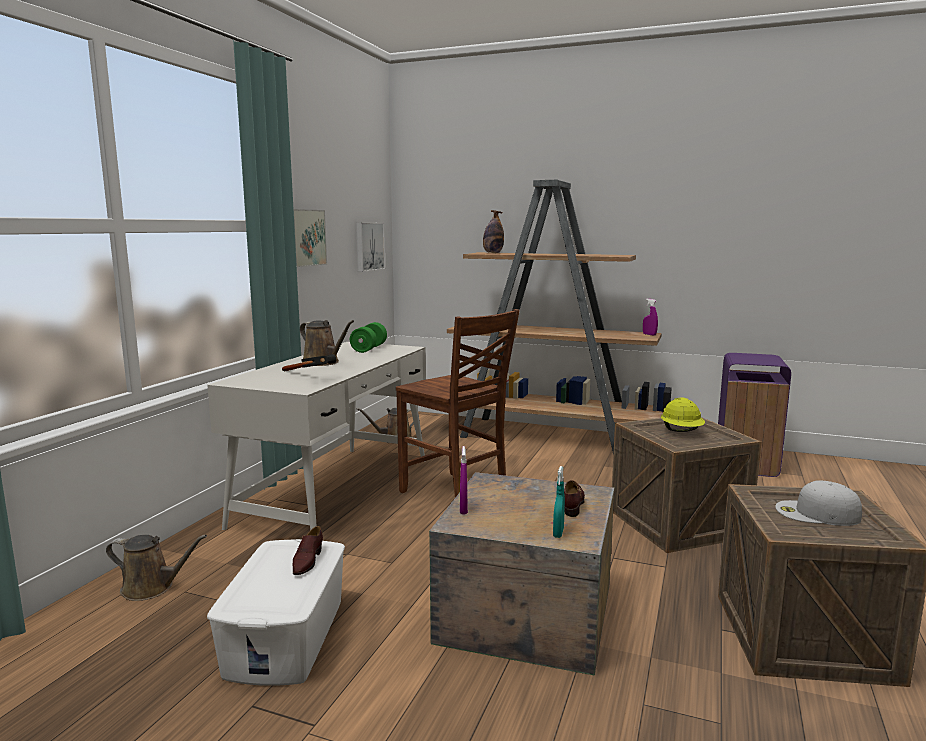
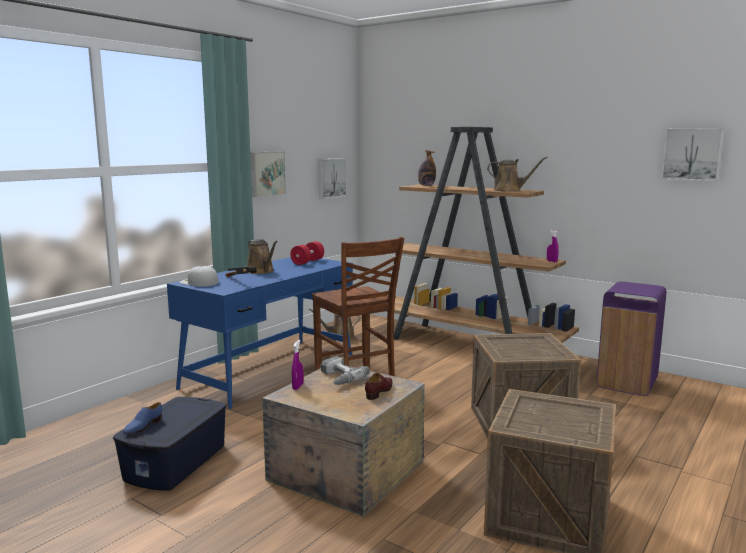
camera: 15 degrees right, 0 degrees up
(152, 588) = (111, 421): brown watering can -> brown watering can (510, 190)
(245, 593) = (143, 426): none -> blue shoe
(287, 636) = (176, 462): white storage box -> blue storage box
(307, 561) = (194, 412): brown shoe -> none
(337, 490) = (271, 370): white desk -> blue desk
(369, 348) = (307, 262): green dumbbell -> red dumbbell
(504, 491) = (338, 377): none -> power drill
(558, 533) = (348, 409): turquoise spray bottle -> none
(682, 432) = (523, 346): yellow hard hat -> none
(801, 210) = (692, 154): none -> picture
(816, 513) = (556, 417): white cap -> white cap (198, 282)

